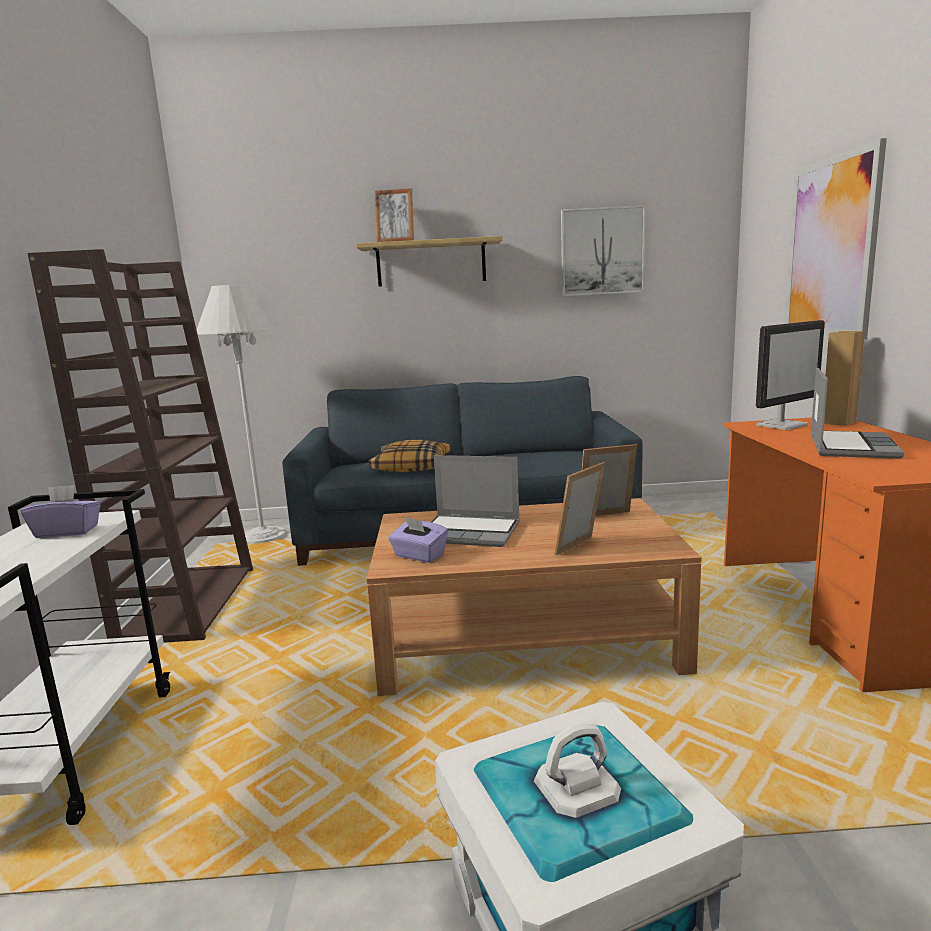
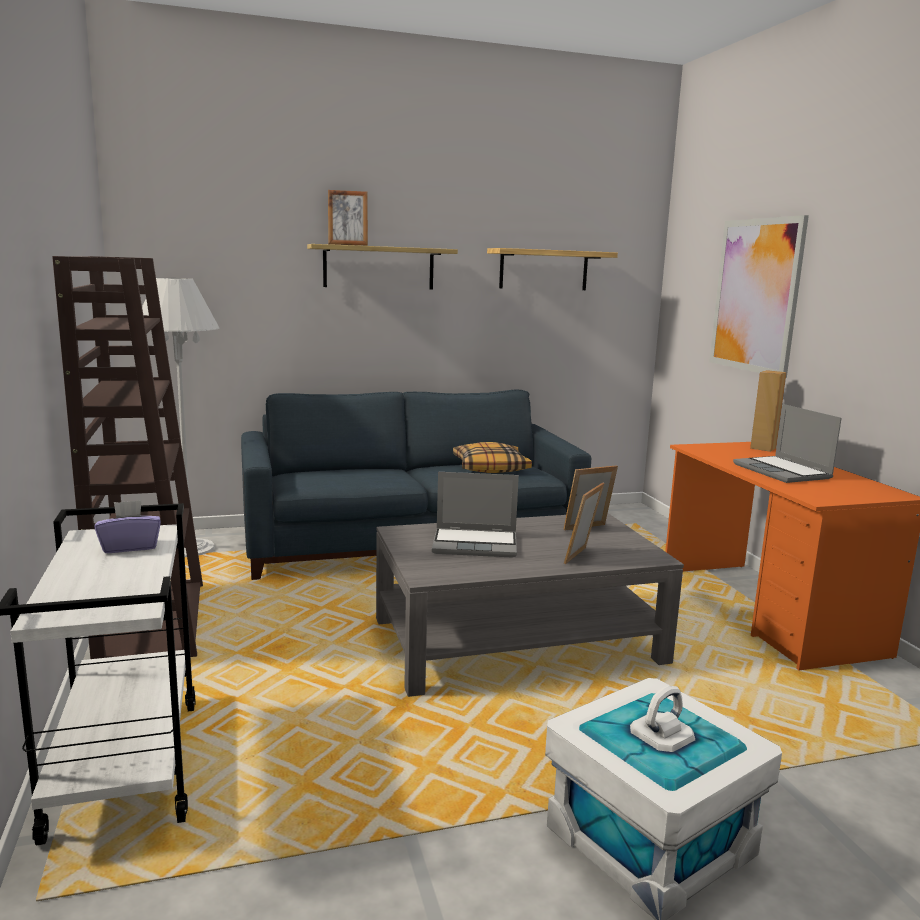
camera: 15 degrees left, 0 degrees up
(412, 466) = (369, 477): pillow -> pillow (490, 467)
(419, 556) = (443, 566): purple tissue box -> none
(527, 637) = (518, 640): brown coffee table -> grey coffee table
(602, 251) = (543, 270): picture -> shelf
(781, 425) = (720, 449): monitor -> none
(850, 446) = (783, 472): laptop -> laptop turned 150 degrees clockwise

